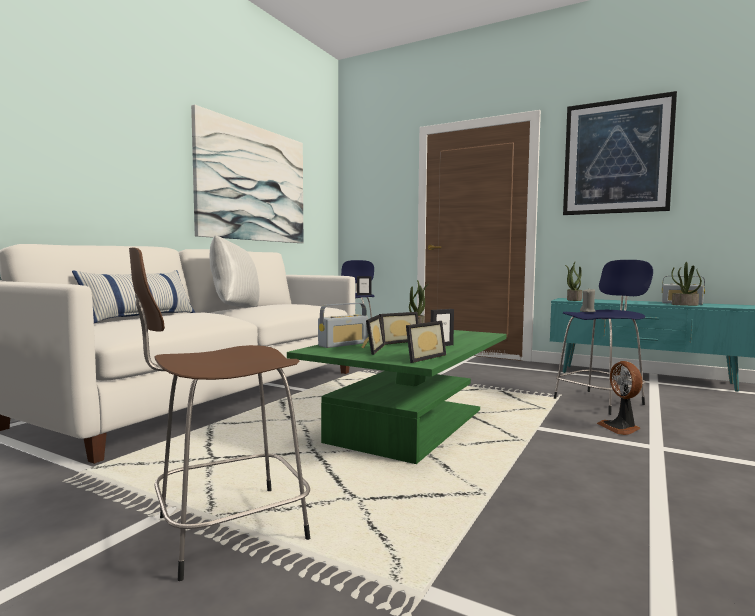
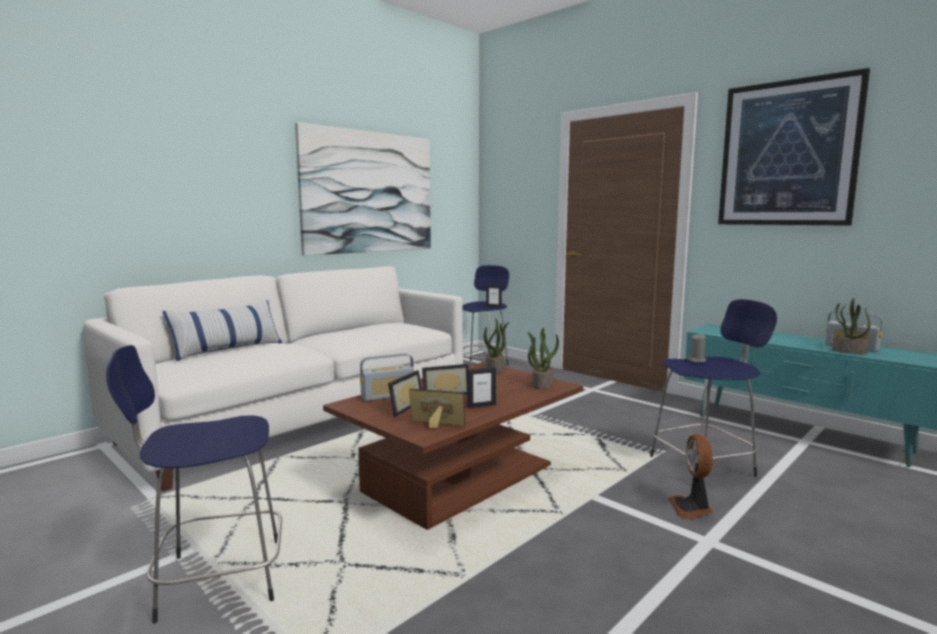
camera: 15 degrees right, 5 degrees up
(225, 530) = (216, 579): brown stool -> blue stool
(234, 308) = (329, 333): white pillow -> none
(409, 426) = (460, 478): green coffee table -> brown coffee table
(421, 357) = (435, 426): picture frame -> picture frame turned 135 degrees counterclockwise
(573, 300) = (717, 332): potted plant -> potted plant (542, 384)

